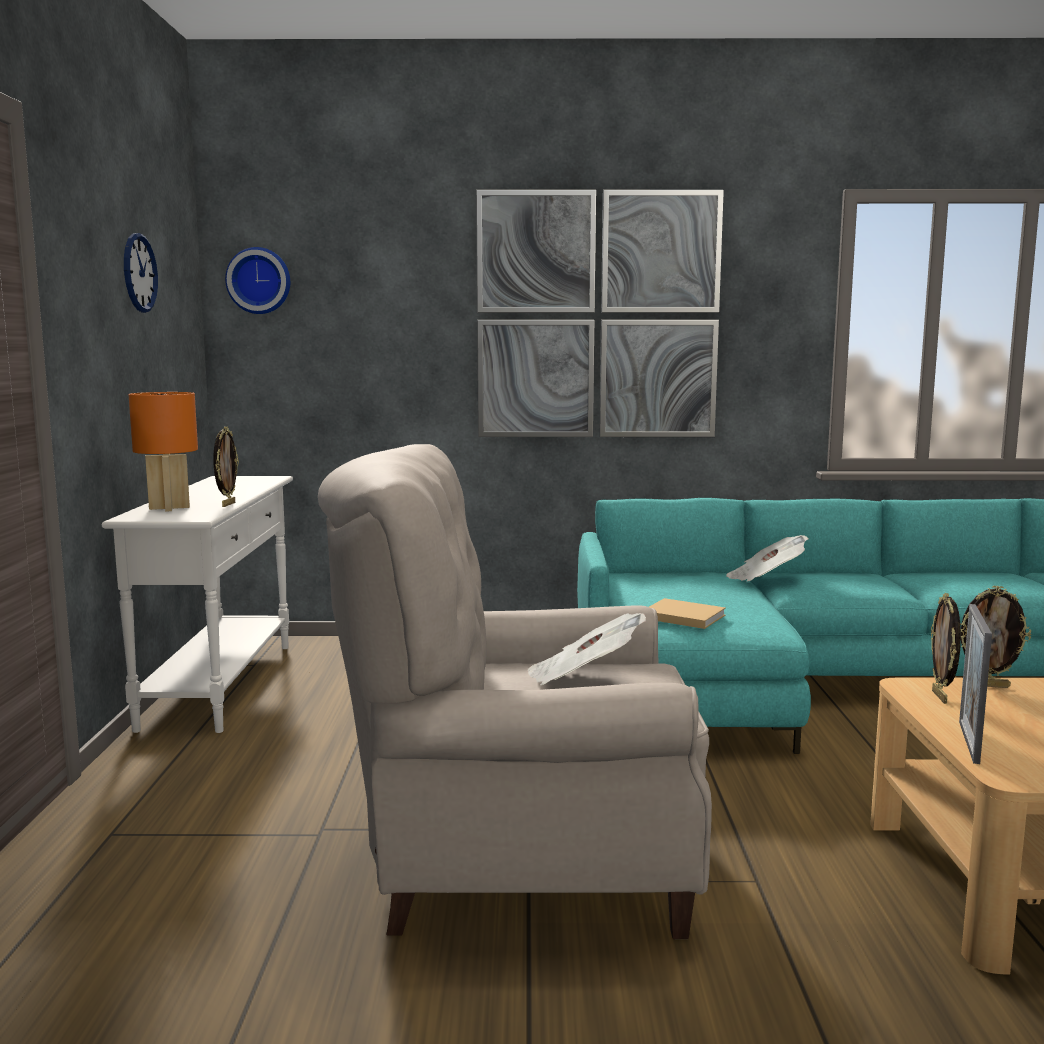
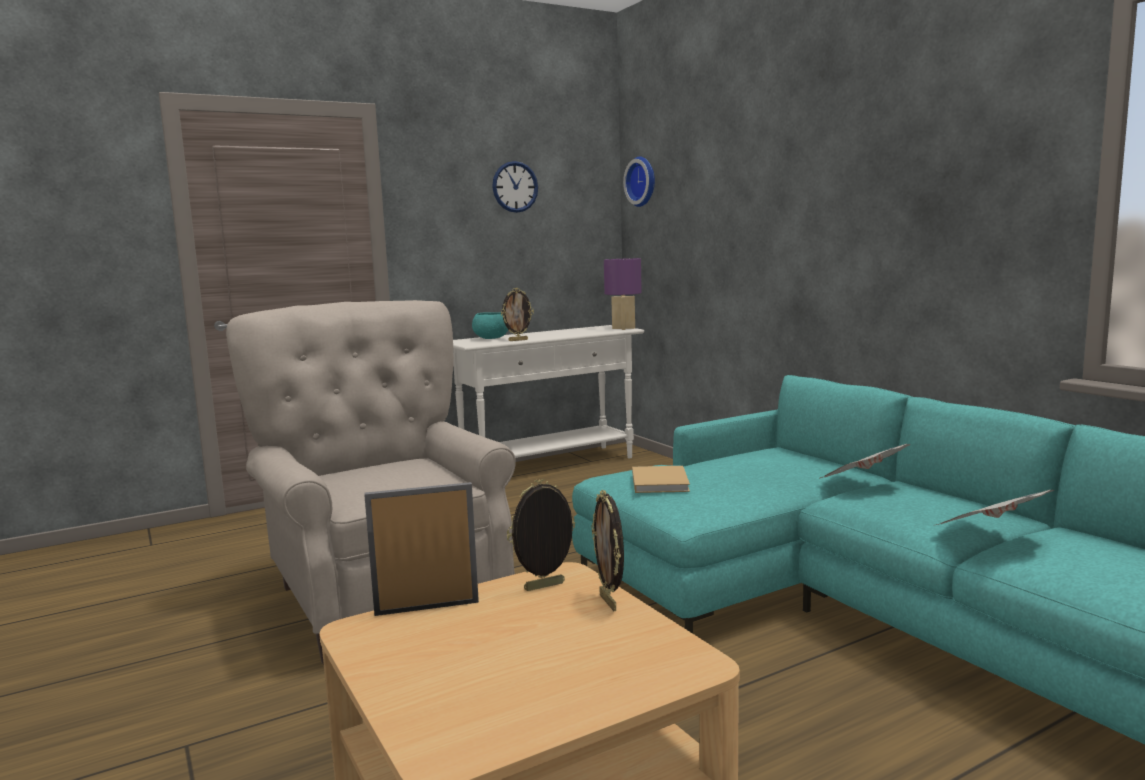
camera: 60 degrees right, 0 degrees up
(170, 508) = (491, 338): orange table lamp -> turquoise bowl
(264, 477) = (623, 328): none -> purple table lamp
(583, 679) = (402, 477): newspaper -> newspaper (989, 535)
(597, 316) = (841, 190): picture -> none

